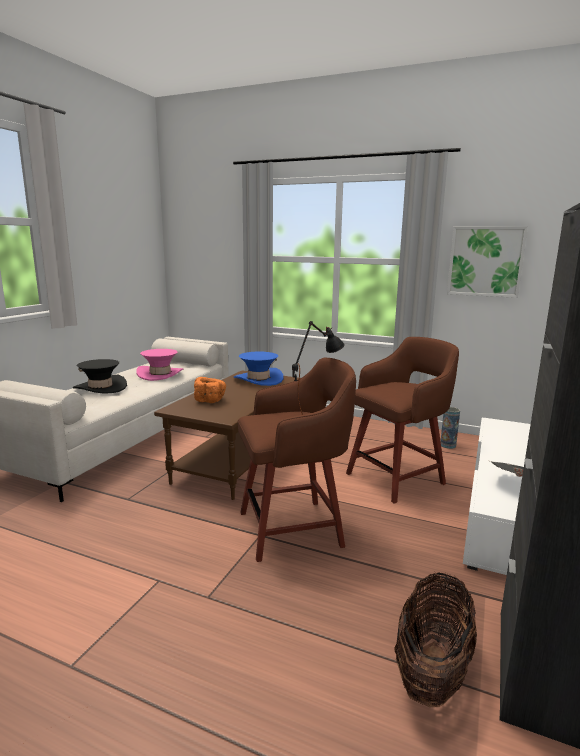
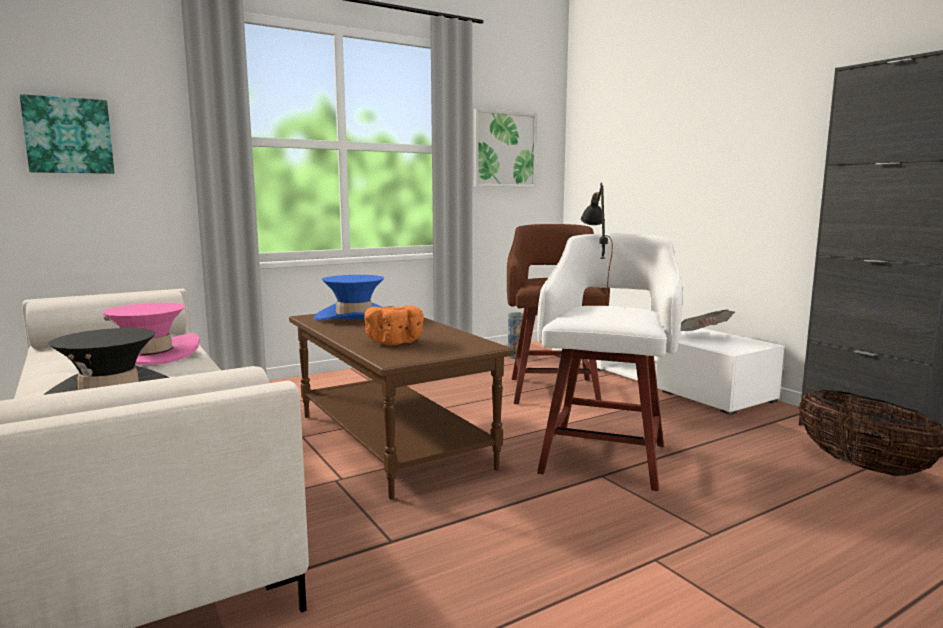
camera: 55 degrees left, 5 degrees down
(199, 257) = (69, 136): none -> picture
(294, 529) = (605, 456): brown stool -> white stool

